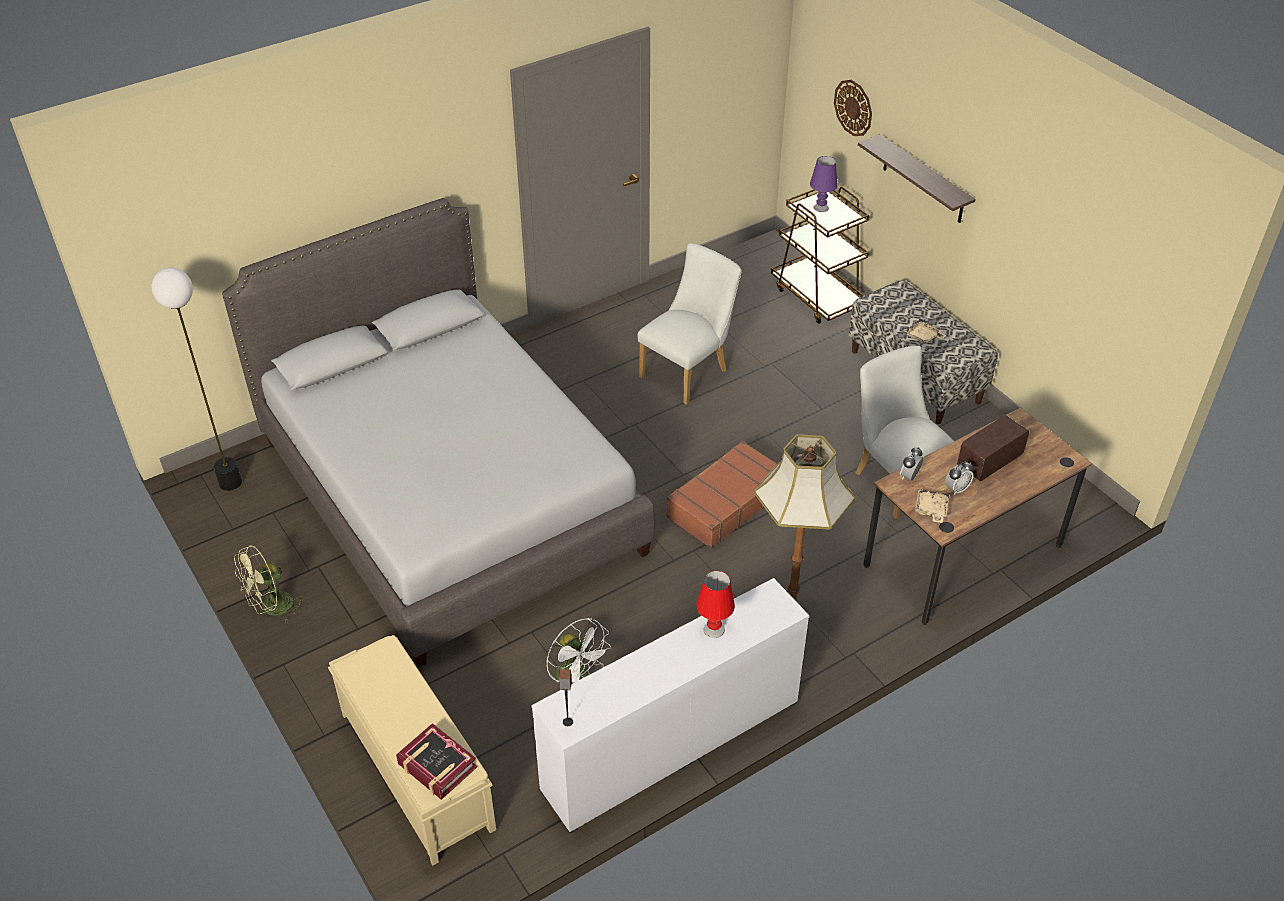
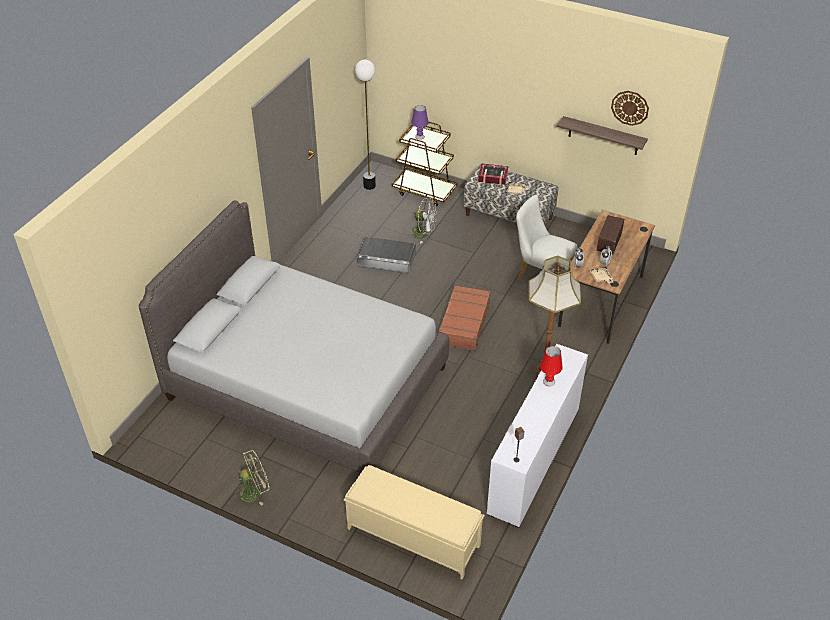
camera: 30 degrees left, 0 degrees up
(230, 482) = (162, 432): floor lamp -> floor lamp (369, 185)
(272, 609) = (254, 491): green fan -> green fan turned 135 degrees counterclockwise
(437, 766) = (451, 519): book -> book (493, 177)
(577, 678) = (460, 449): white fan -> white fan (424, 234)
(688, 371) = (386, 259): white chair -> grey storage box
(853, 107) = (425, 72): wall clock -> wall clock (630, 107)
(923, 180) = (486, 102): shelf -> shelf (603, 136)

